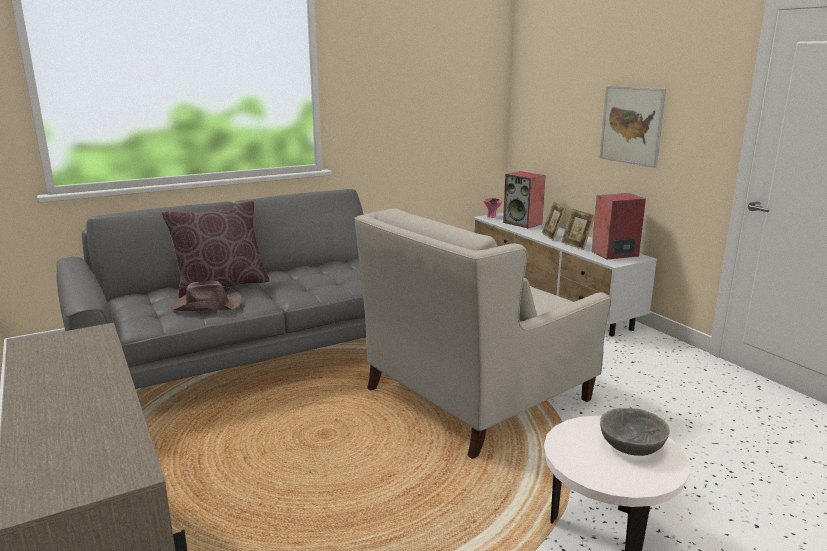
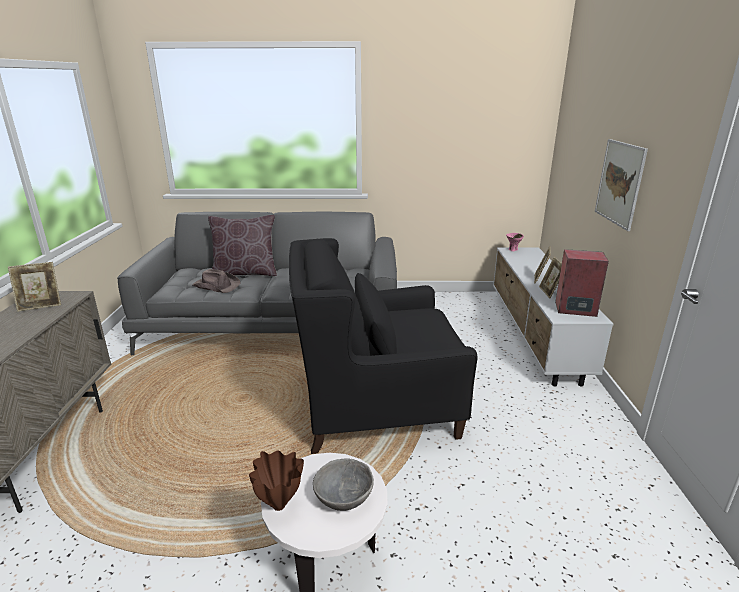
camera: 30 degrees right, 5 degrees up
(65, 352) = (40, 305): none -> picture frame
(477, 394) = (376, 402): white armchair -> black armchair
(523, 223) = (532, 261): speaker -> none
(591, 474) = (279, 506): none -> brown vase

